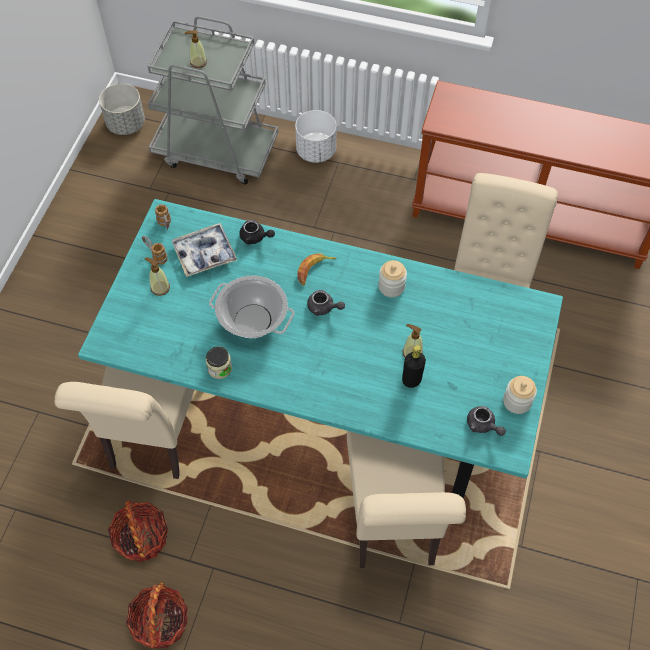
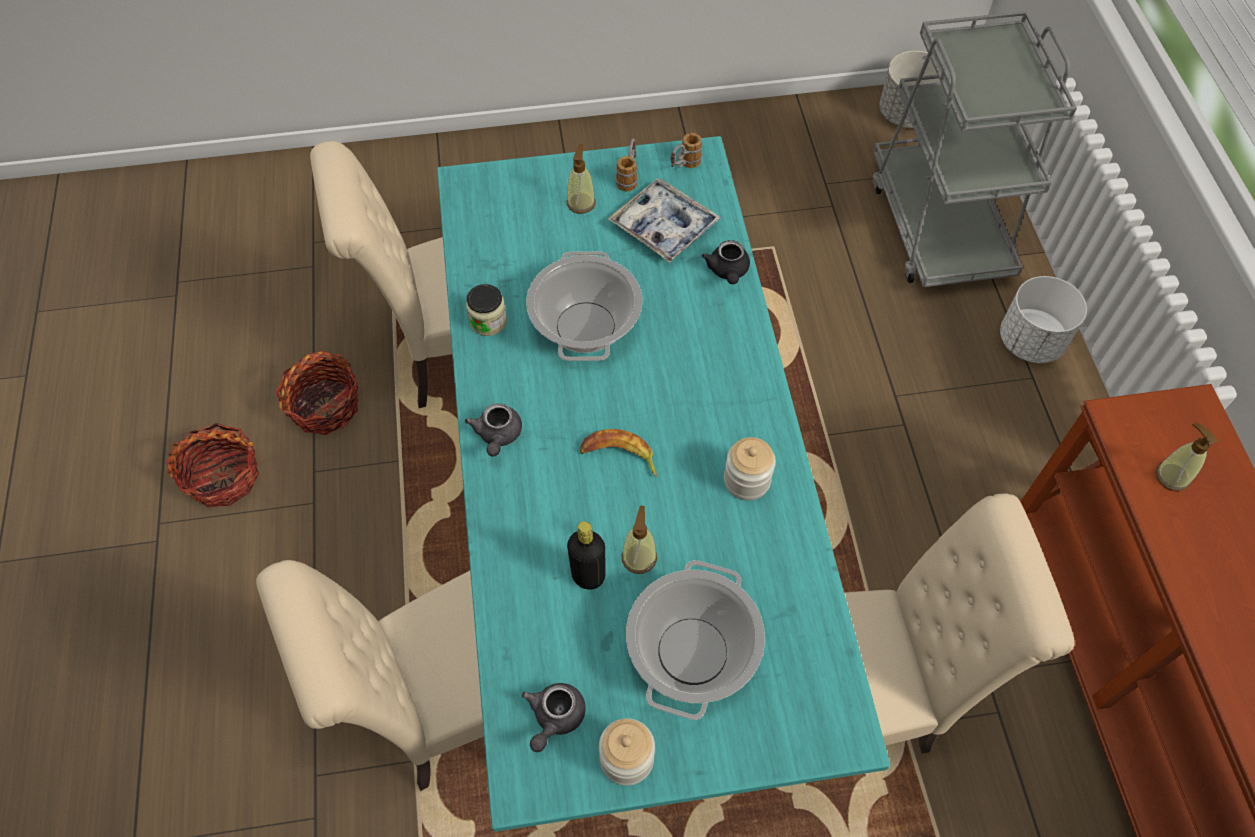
camera: 65 degrees right, 0 degrees up
(198, 62) = (980, 73): soap dispenser -> soap dispenser (1172, 476)
(314, 270) = (714, 366): banana -> banana (619, 456)
(323, 308) = (655, 405): grey teapot -> grey teapot (498, 436)
(475, 350) = (692, 653): none -> cooking pot

